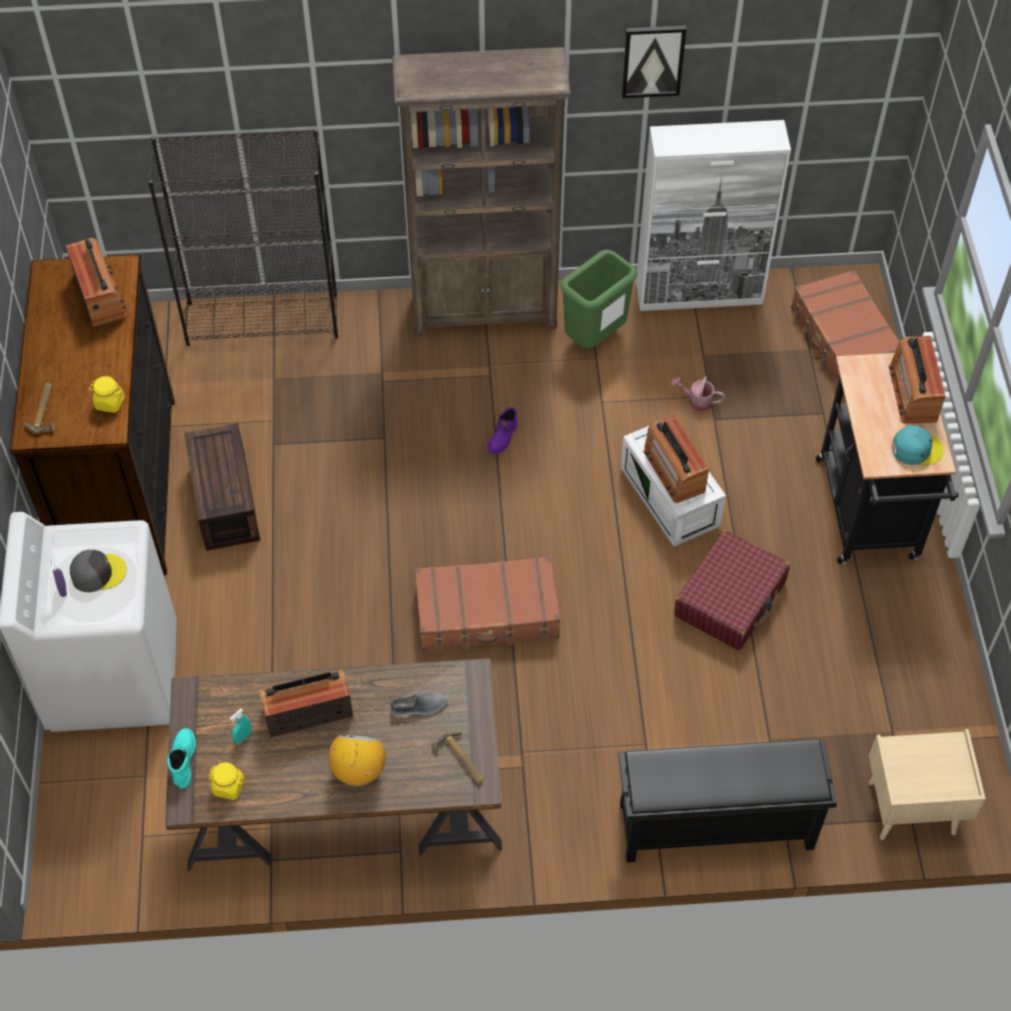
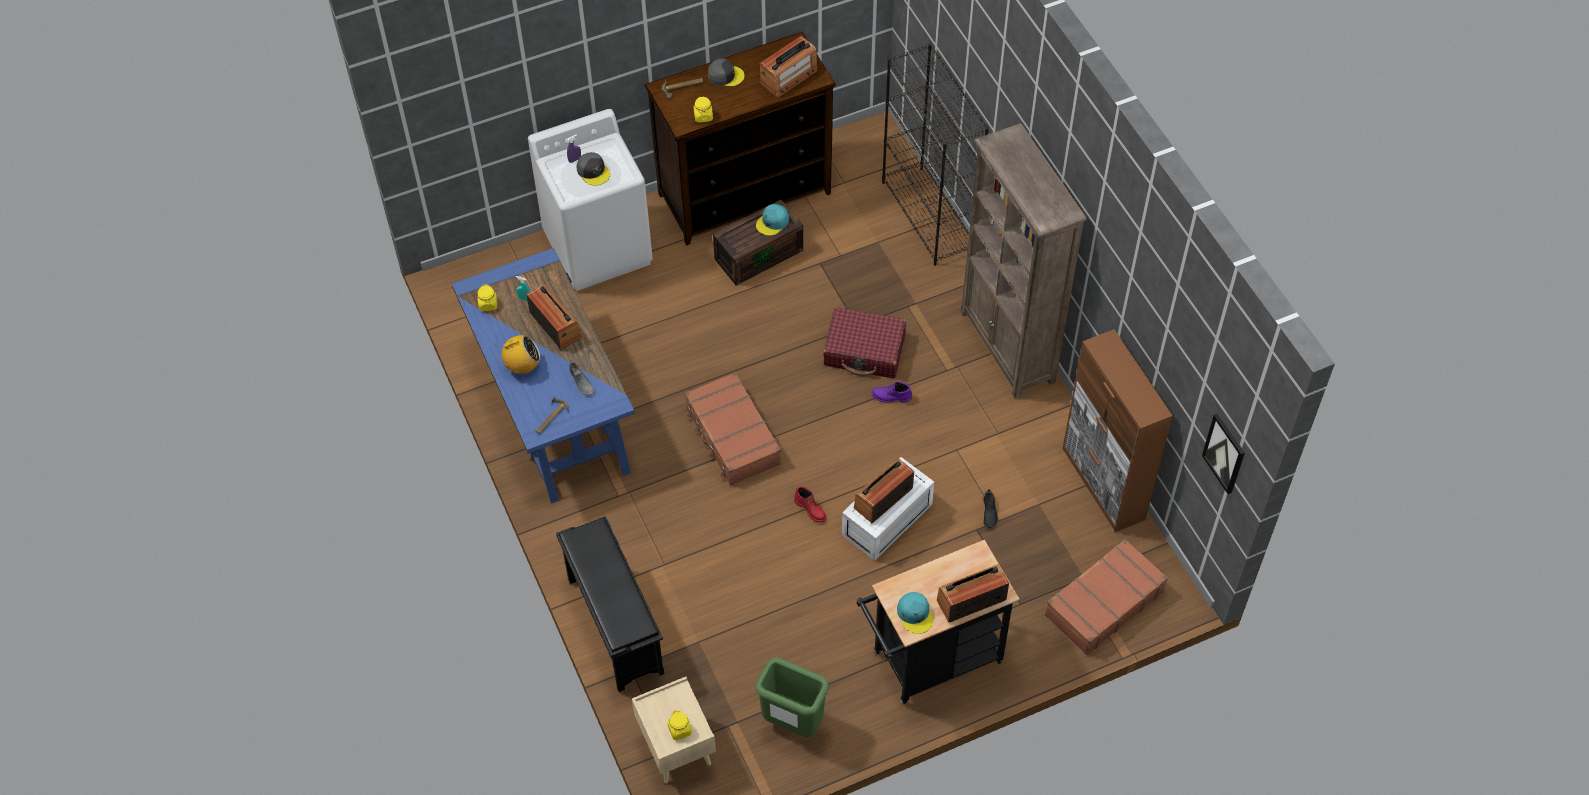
camera: 70 degrees right, 0 degrees up
(54, 359) = (725, 75): none -> grey cap
(182, 760) = (498, 275): turquoise boot -> none
(216, 452) = (773, 222): none -> turquoise cap
(344, 806) = (550, 405): brown desk -> blue desk
(595, 338) = (1017, 427): green trash can -> green trash can (792, 723)
(626, 565) = (810, 509): none -> red boot
(653, 60) = (1128, 285): picture -> picture (1224, 453)
(696, 401) = (989, 512): watering can -> black shoe
(699, 293) = (1103, 484): white cabinet -> brown cabinet
(730, 599) = (810, 585): red suitcase -> red suitcase (864, 351)
(947, 765) = (680, 730): none -> yellow jar

